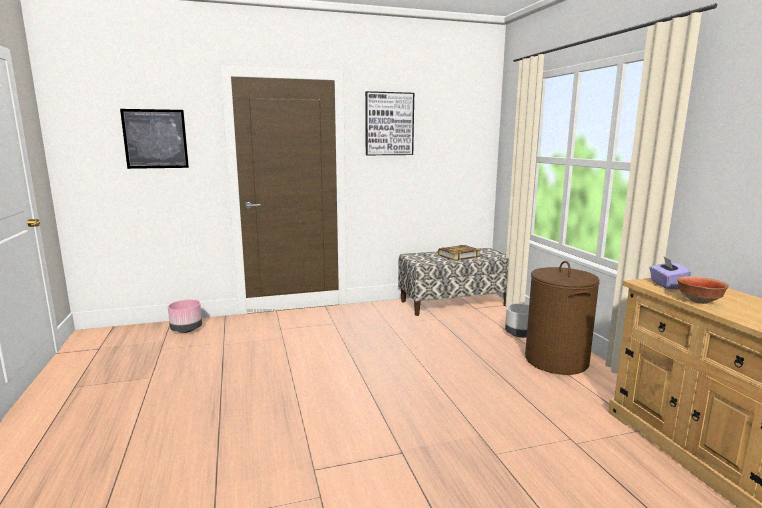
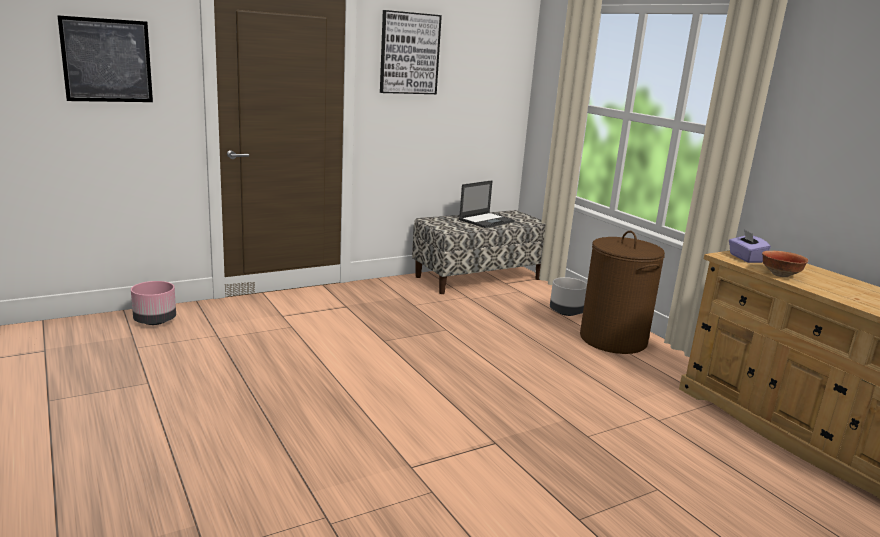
camera: 15 degrees left, 5 degrees up
(458, 255) = (486, 220): book -> laptop

